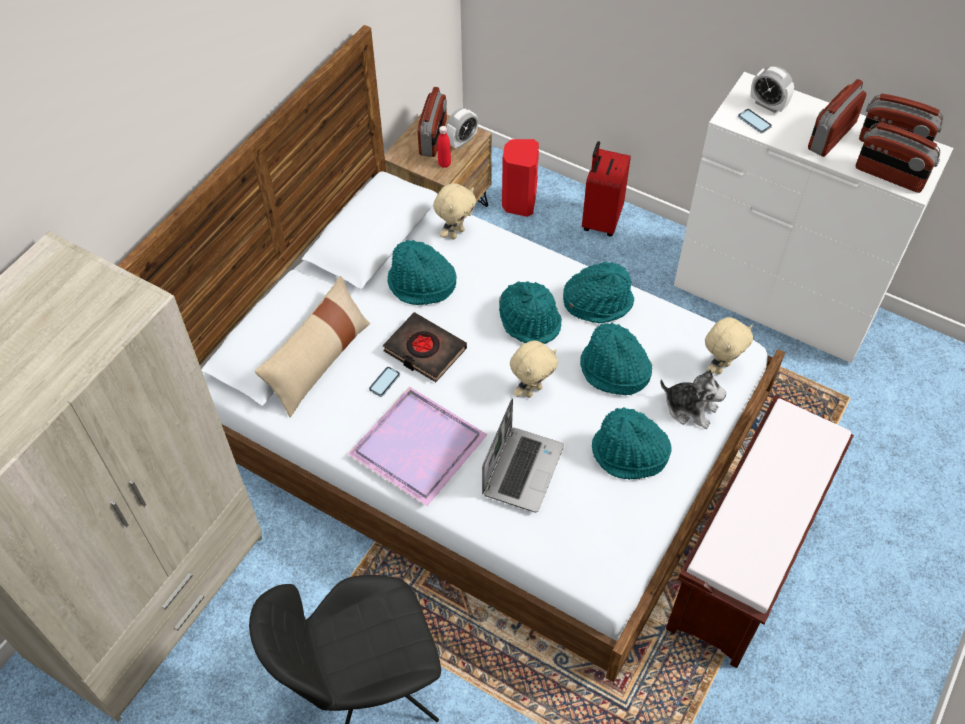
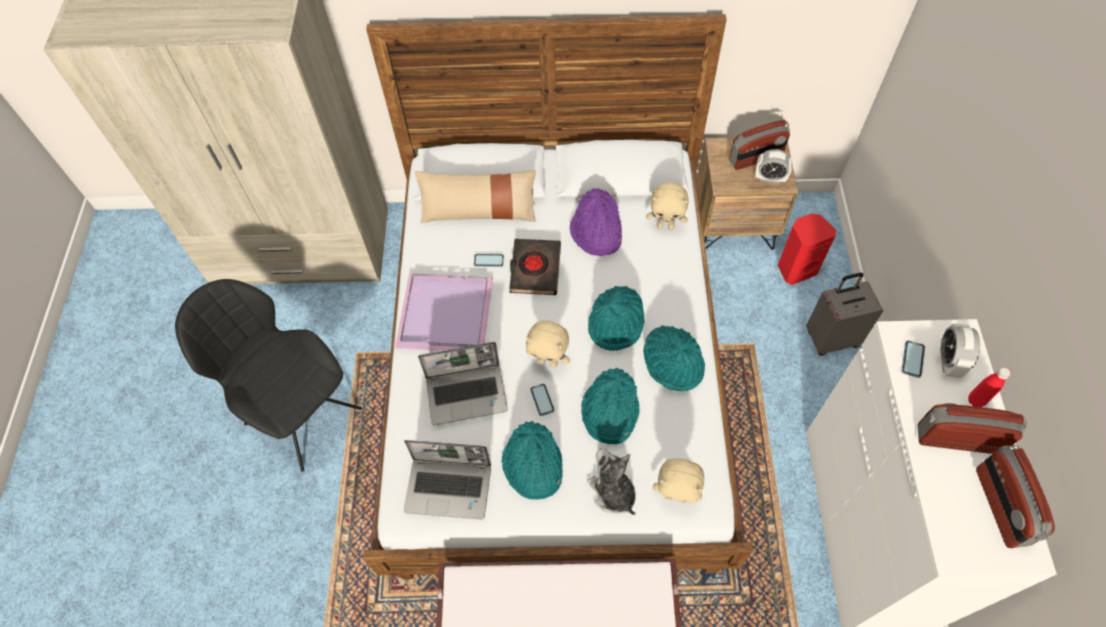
camera: 60 degrees right, 5 degrees up
(421, 285) = (596, 233): turquoise hat -> purple hat
(444, 164) = (735, 180): red bottle -> red bottle (975, 400)
(568, 414) = (542, 400): none -> phone
(600, 220) = (831, 338): red suitcase -> grey suitcase
(610, 529) = (449, 488): none -> laptop
(690, 408) = (612, 492): plush toy -> plush toy turned 150 degrees clockwise
(889, 176) = (950, 521): radio -> none

